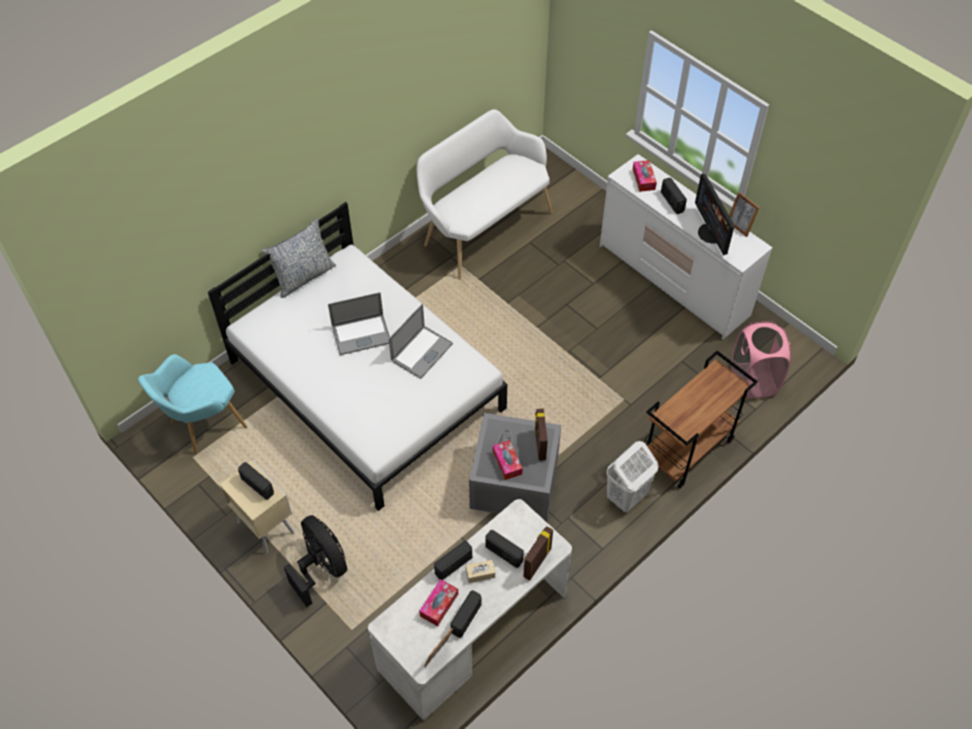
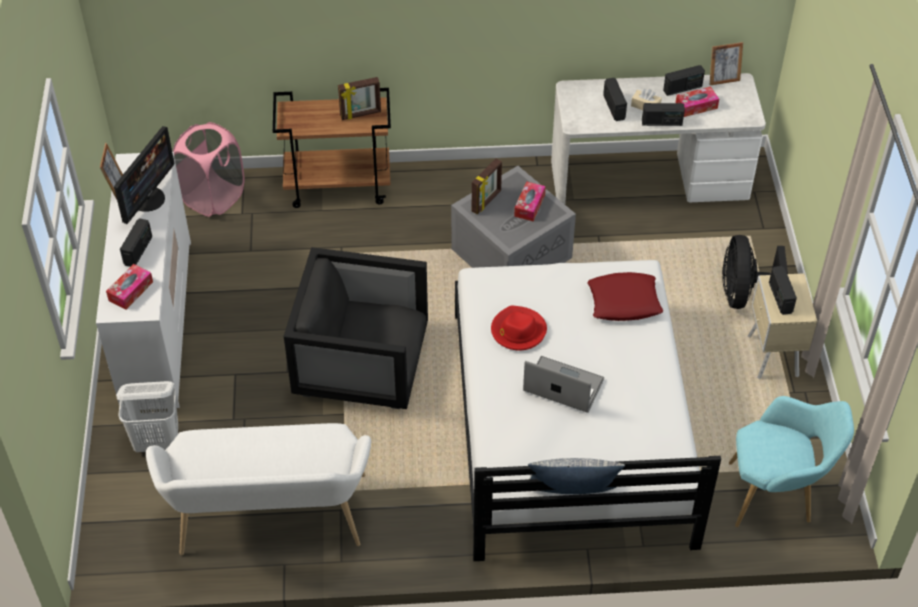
camera: 140 degrees left, 5 degrees down
(370, 419) = (623, 302): none -> red pillow
(422, 352) = (518, 331): laptop -> red hat
(528, 338) = (362, 364): none -> black armchair
(536, 562) = (594, 88): picture frame -> picture frame (360, 114)
(626, 497) = (431, 186): white laundry basket -> white laundry basket (158, 442)

